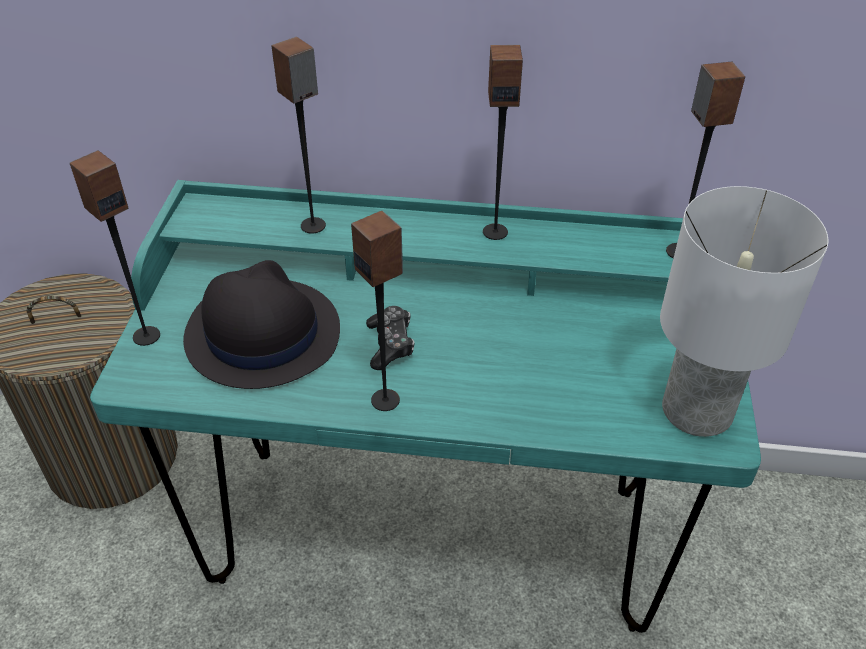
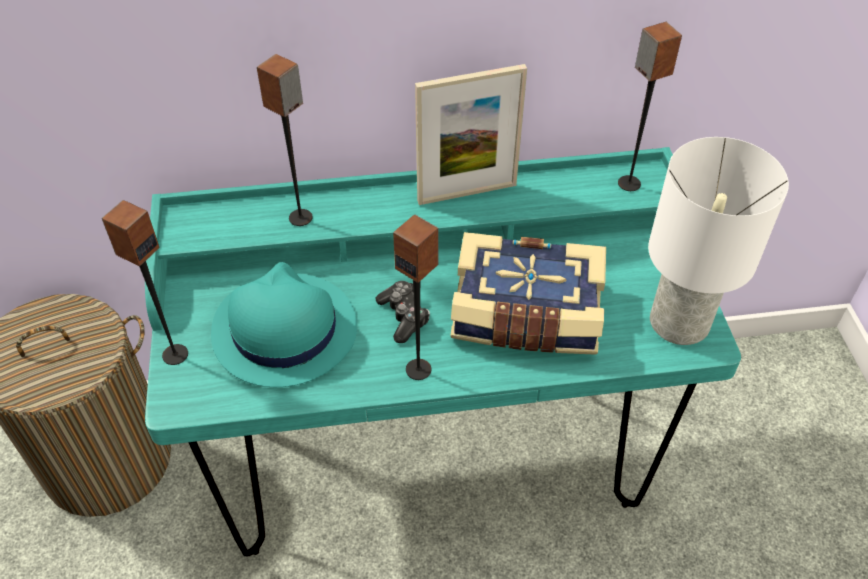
camera: 15 degrees left, 5 degrees up
(261, 334) = (283, 330): black hat -> turquoise hat
(495, 231) = (467, 193): speaker -> picture frame
(522, 369) = (526, 316): none -> book

